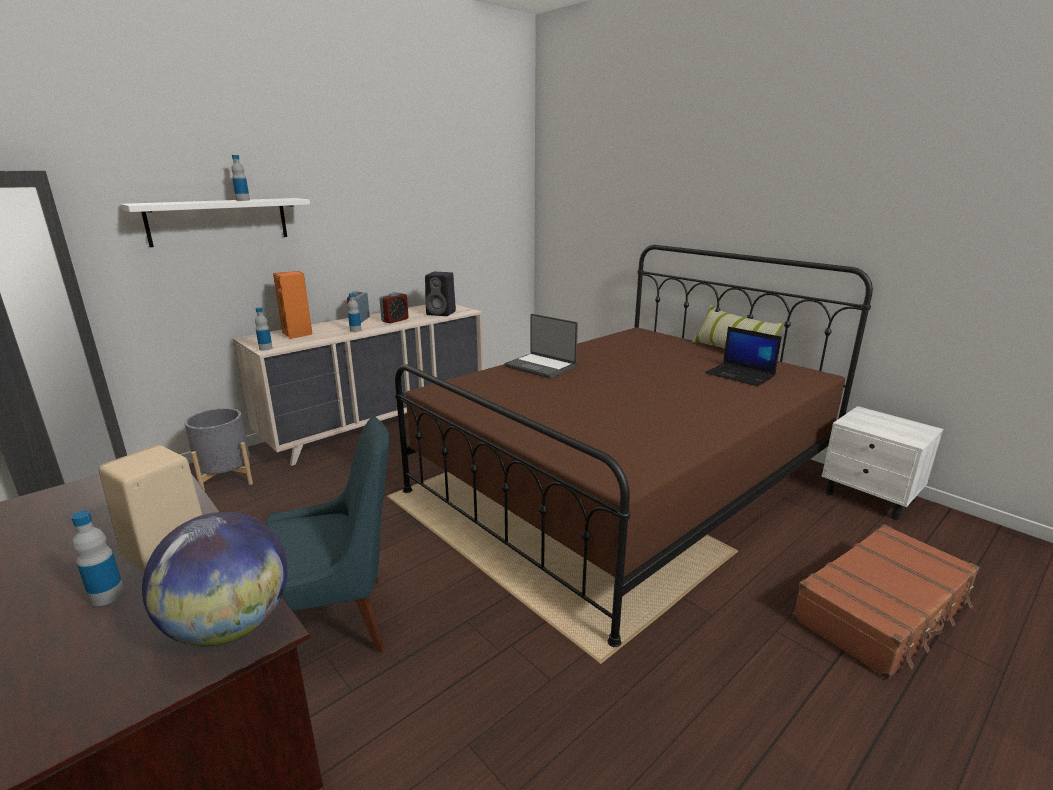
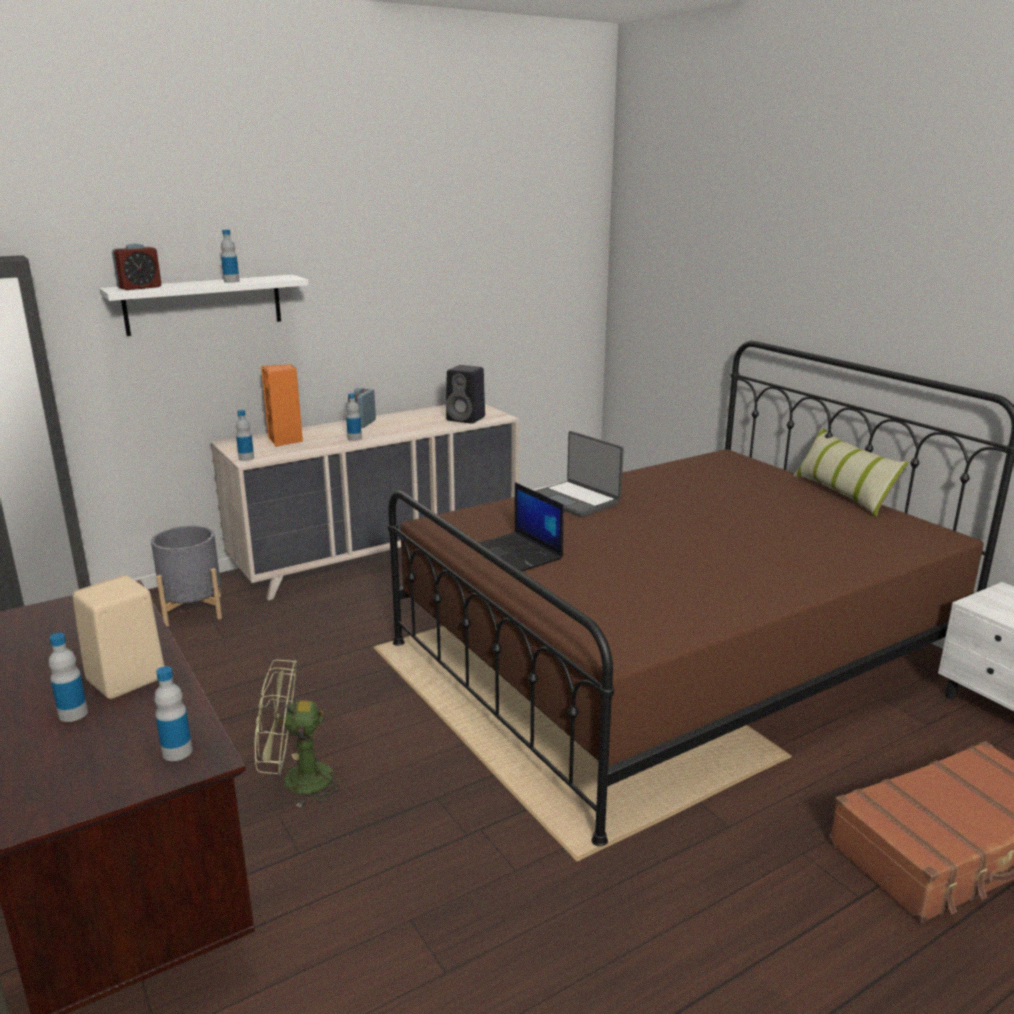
camera: 10 degrees right, 0 degrees up
(231, 626) = (177, 752): globe -> bottle
(338, 621) = (296, 781): blue chair -> green fan
(395, 320) = (405, 426): alarm clock -> alarm clock (139, 287)
(741, 375) = (836, 529): laptop -> laptop (518, 553)

